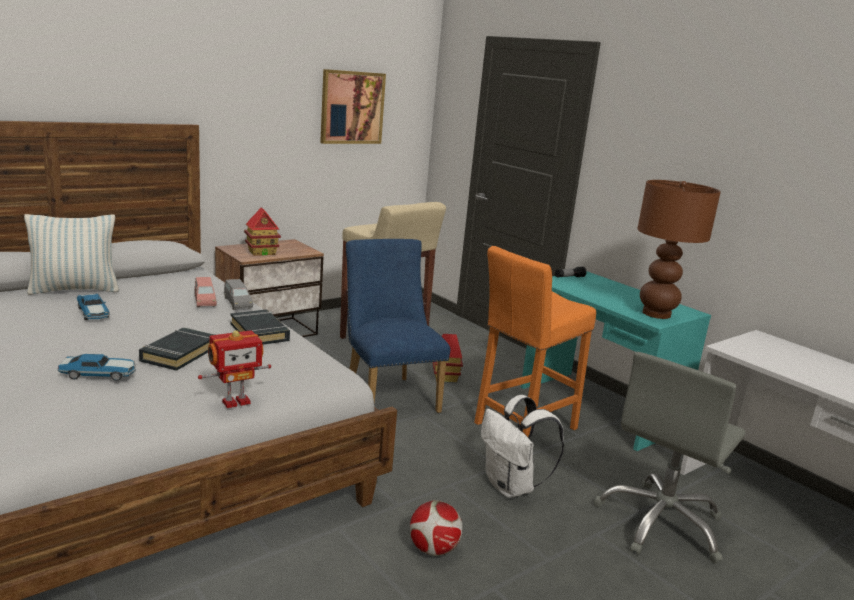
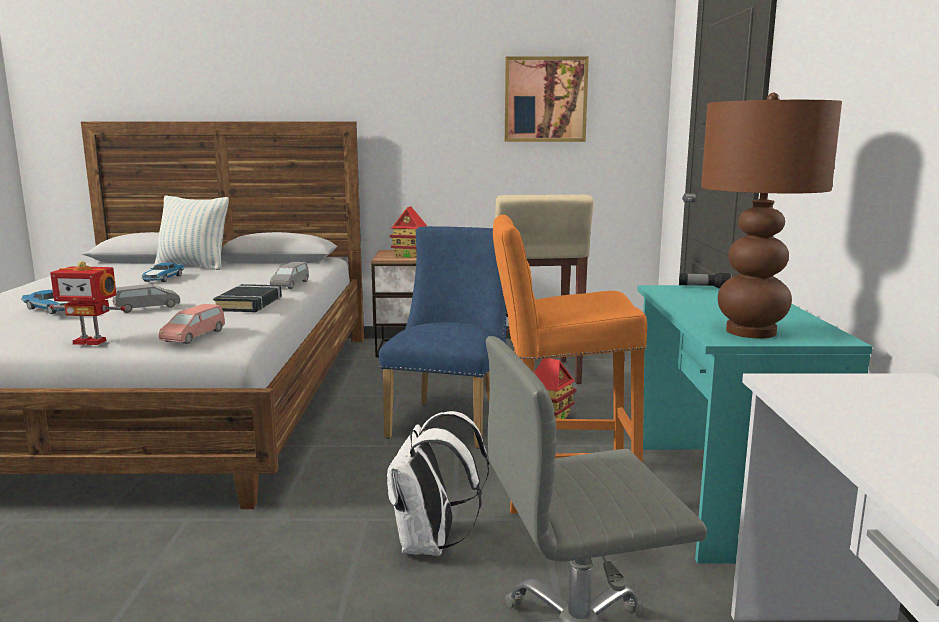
camera: 40 degrees right, 5 degrees down
(179, 353) = (147, 308): black book -> grey toy car
(205, 301) = (267, 280): pink toy car -> pink toy car (194, 336)
(433, 550) = (231, 573): football -> none

